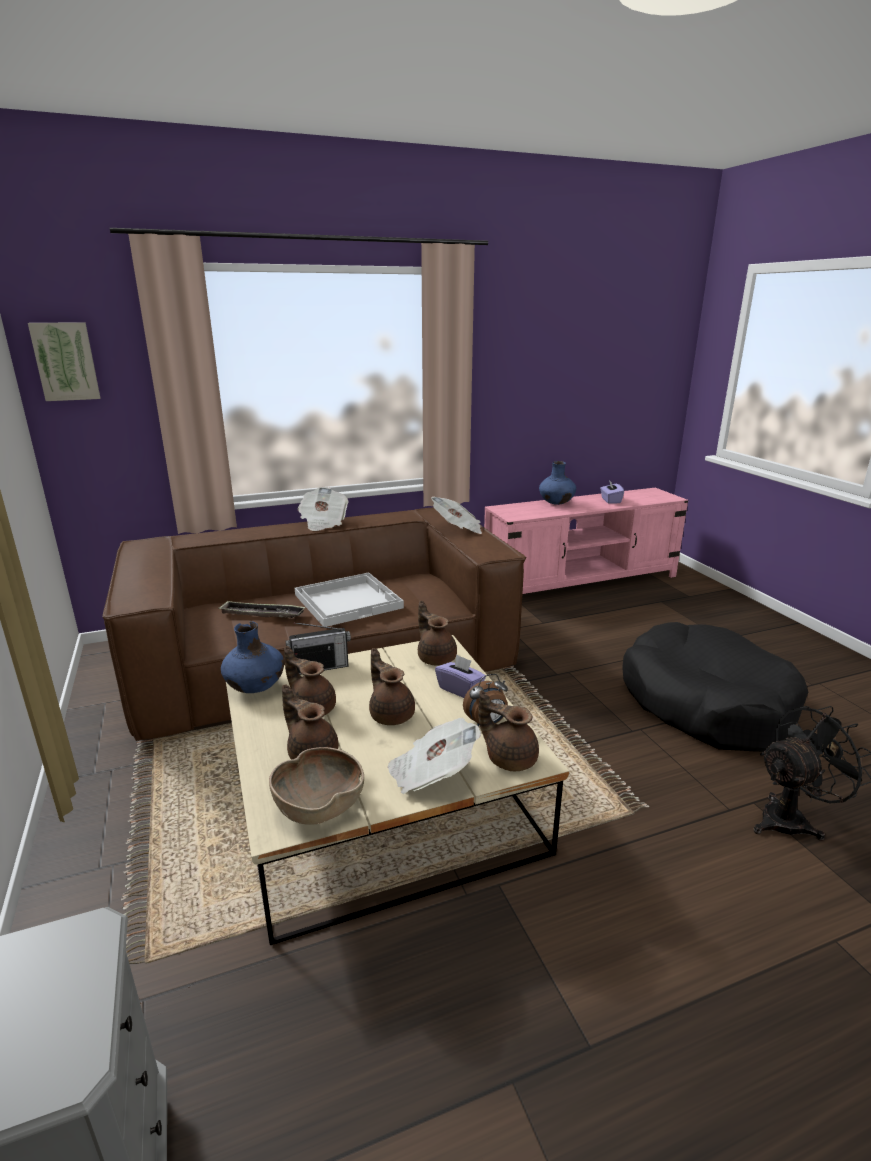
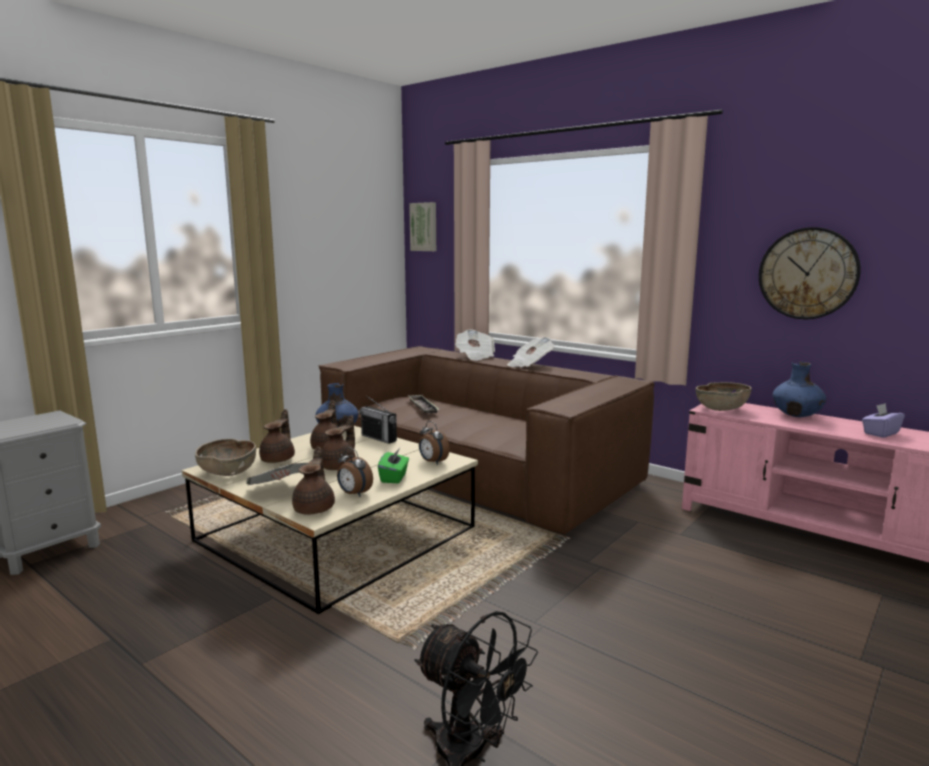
camera: 60 degrees right, 10 degrees down
(348, 600) = (476, 419): white tray -> none
(436, 657) = (432, 462): brown teapot -> alarm clock
(457, 529) = (593, 390): newspaper -> newspaper (475, 356)
(460, 689) = (394, 477): purple tissue box -> green tissue box
(519, 514) = (721, 409): none -> brown bowl
(544, 390) = (808, 273): none -> wall clock
(705, 703) = (655, 663): black dog bed -> none

